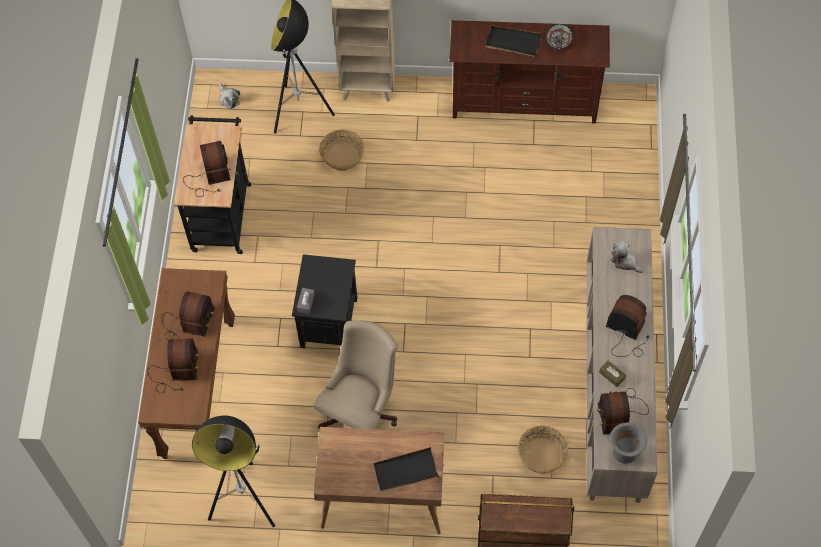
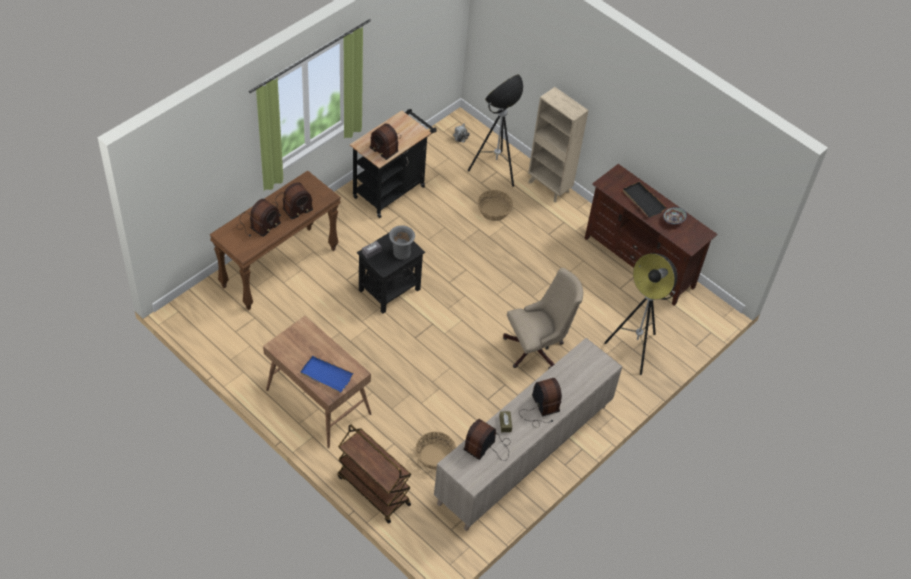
camera: 35 degrees right, 10 degrees down
(210, 176) = (385, 144): radio -> radio turned 105 degrees clockwise
(245, 500) = (241, 342): floor lamp -> floor lamp (634, 349)
(361, 411) = (356, 349): beige office chair -> beige office chair (537, 348)
(405, 471) = (326, 375): black tray -> blue tray
(624, 261) = (584, 370): plush toy -> none
(624, 454) = (464, 470): grey vase -> grey vase (401, 253)

